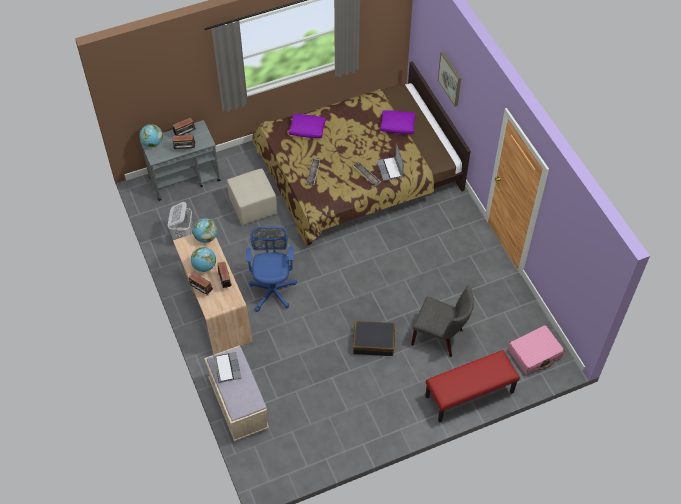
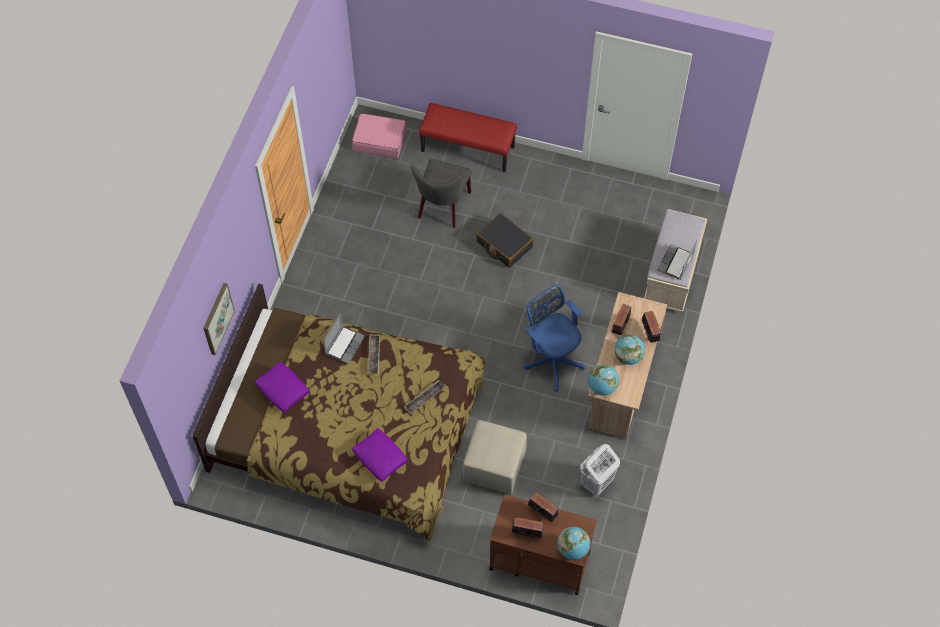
camera: 140 degrees left, 5 degrees up
(185, 179) = (539, 560): grey cart -> brown cart
(272, 289) = (552, 359): blue office chair -> blue office chair turned 105 degrees clockwise
(440, 337) = (442, 207): grey chair -> grey chair turned 135 degrees counterclockwise

